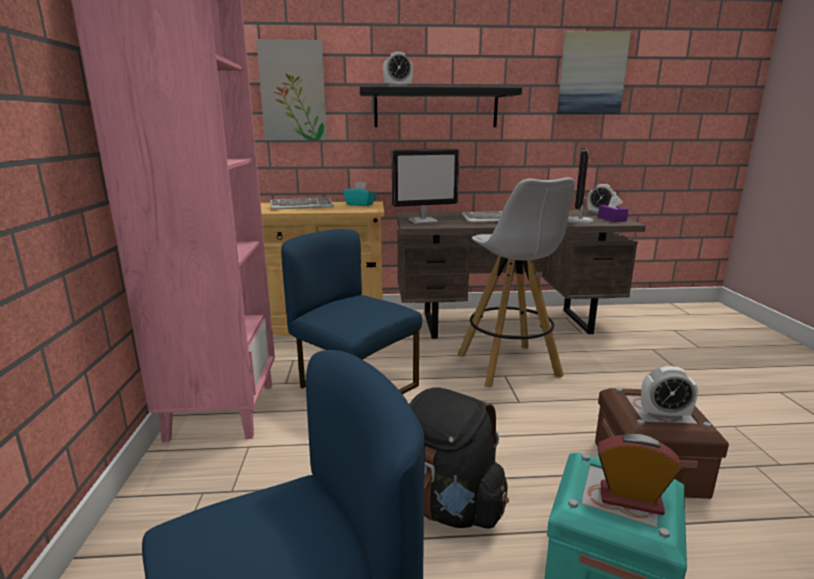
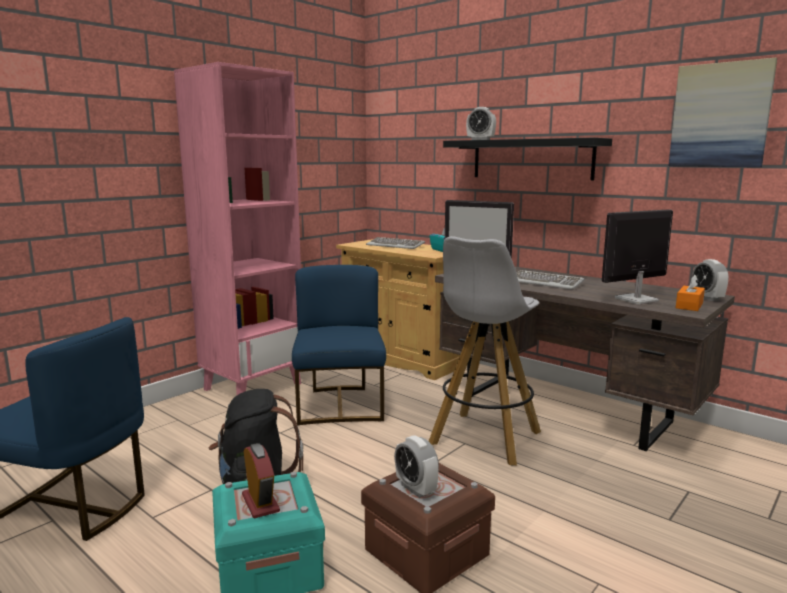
camera: 45 degrees right, 5 degrees down
(293, 91) = (415, 144): picture -> none
(612, 219) = (689, 305): purple tissue box -> orange tissue box

